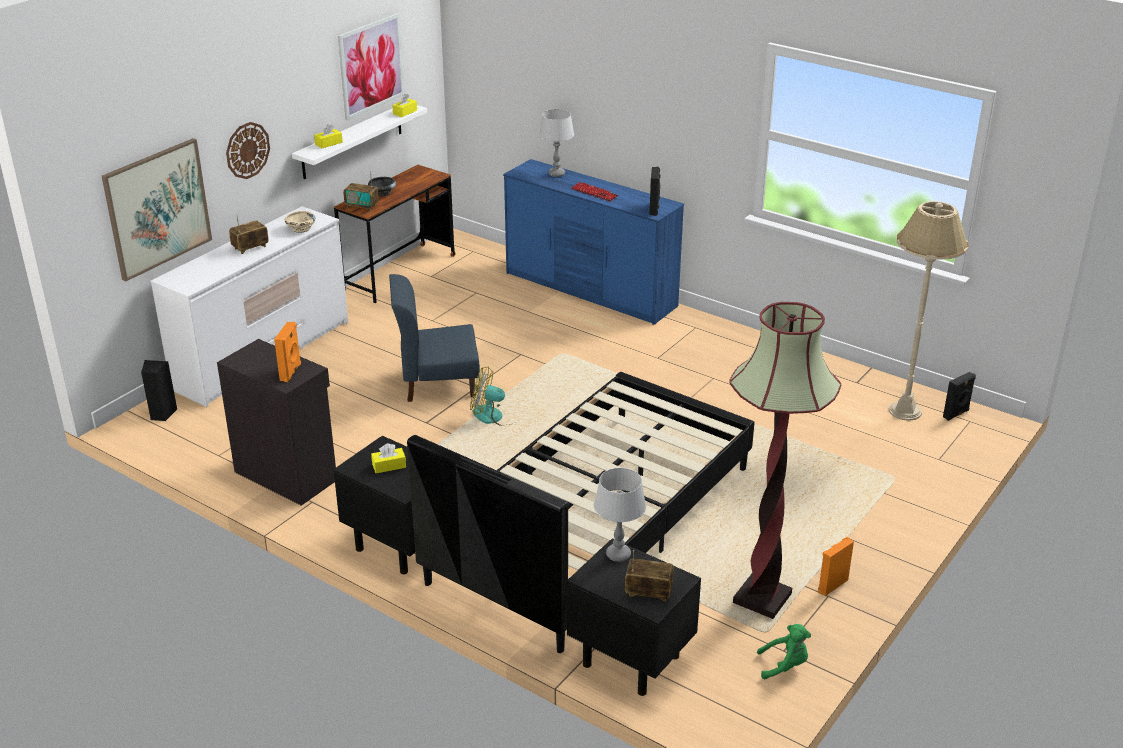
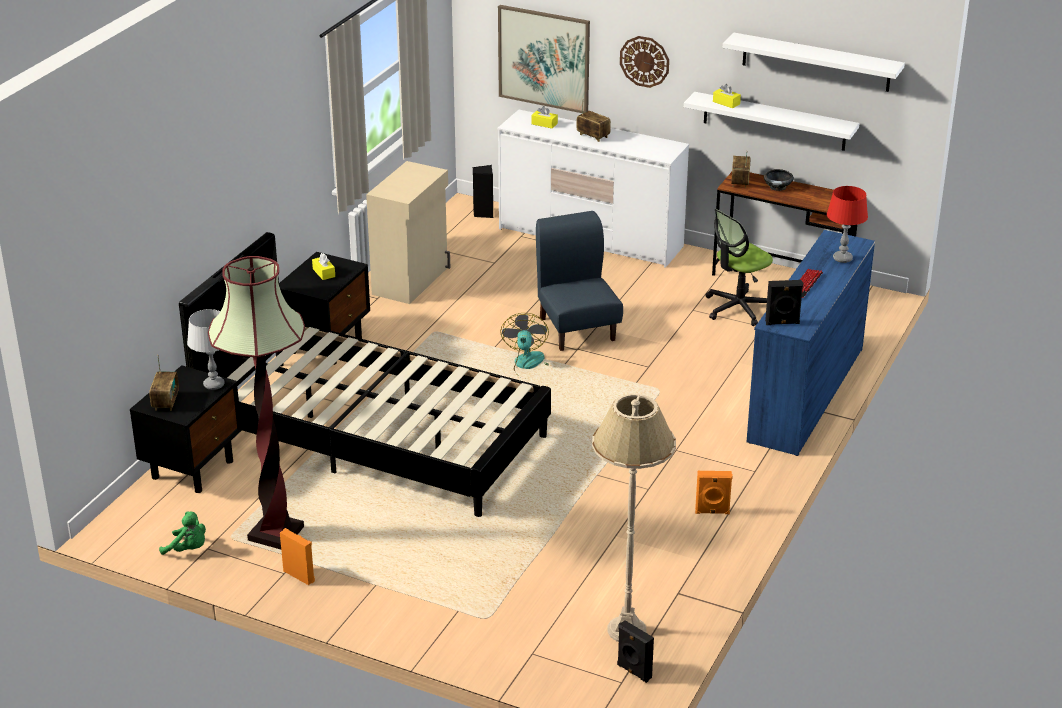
camera: 80 degrees right, 0 degrees up
(286, 475) = (411, 281): black cabinet -> beige cabinet
(291, 372) = (397, 191): orange speaker -> orange speaker (712, 512)
(301, 229) = (641, 150): beige bowl -> none
(371, 66) = (816, 62): picture -> white shelf
(405, 112) = (829, 126): yellow tissue box -> yellow tissue box (544, 124)
(440, 299) = (738, 308): none -> office chair
(556, 174) = (842, 258): grey table lamp -> red table lamp
(784, 666) = (188, 549): green plush toy -> green plush toy turned 60 degrees counterclockwise

